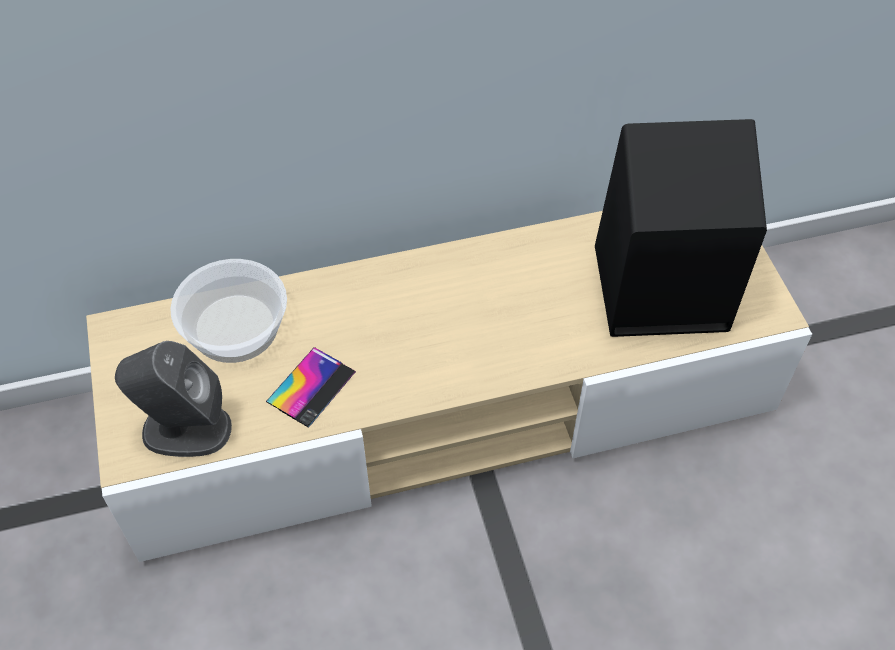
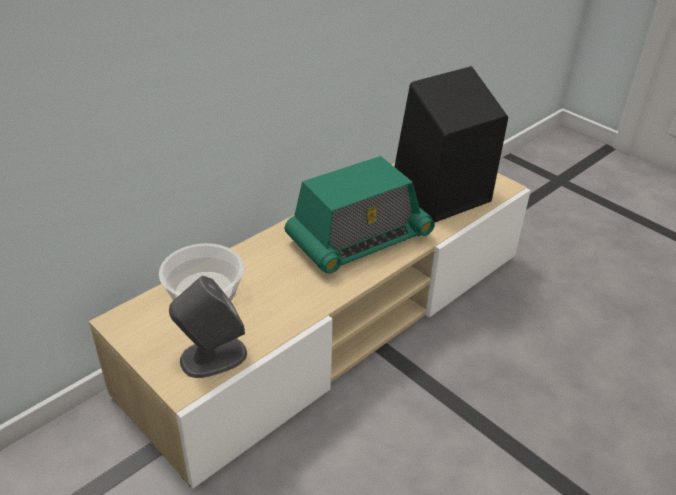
camera: 30 degrees left, 15 degrees down
(311, 387) = (280, 305): phone -> none
(484, 322) = (359, 238): none -> radio

